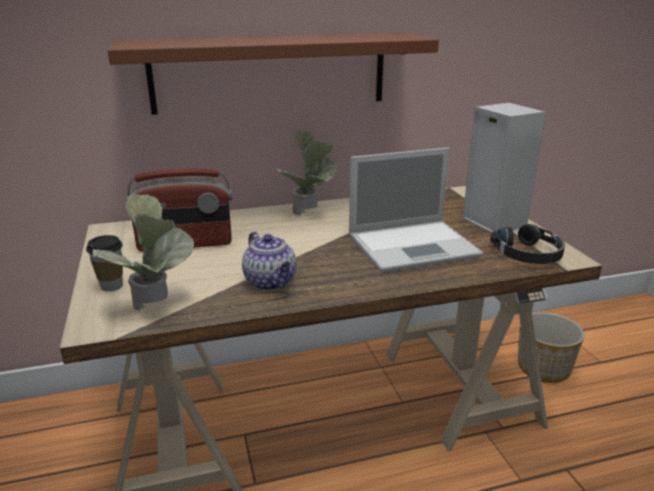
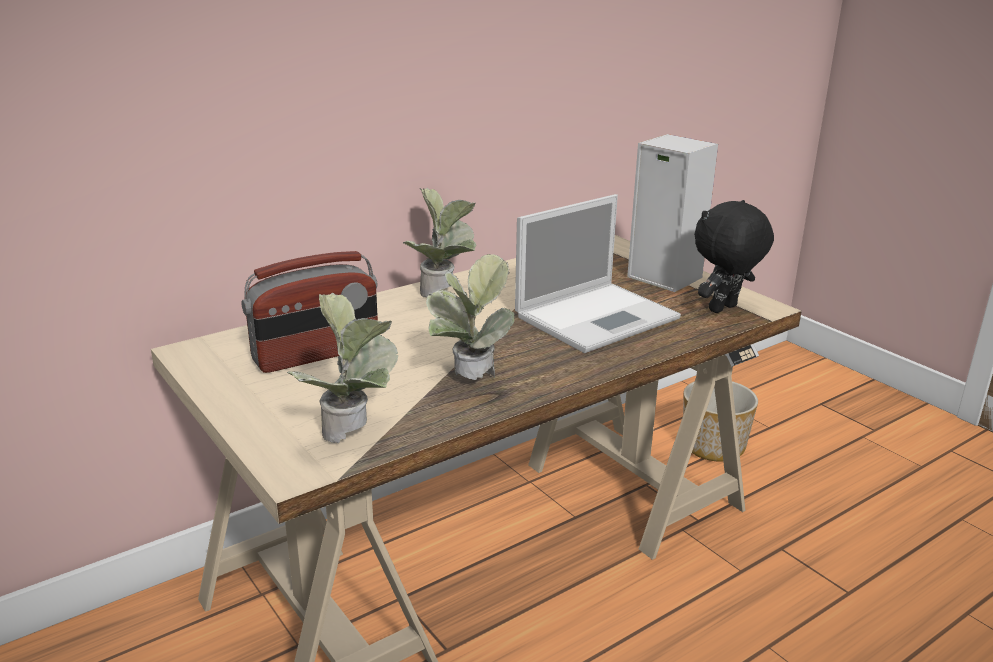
camera: 20 degrees left, 0 degrees up
(111, 286) = (269, 421): cup -> none
(270, 72) = (379, 115): brown shelf -> none
(271, 282) = (468, 384): teapot -> potted plant
(528, 254) = (724, 309): black headphones -> black plush toy

